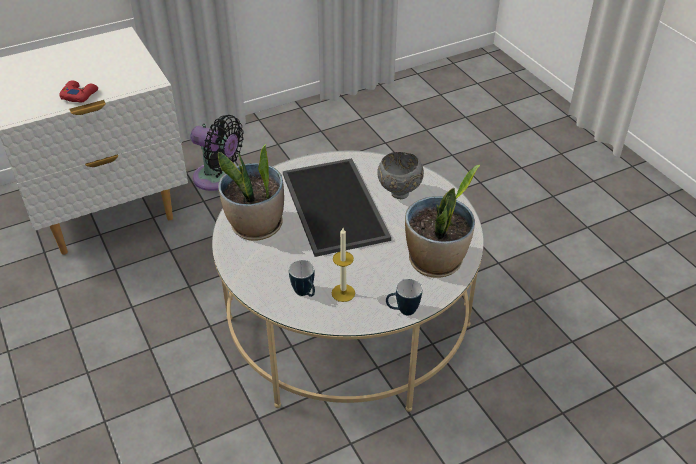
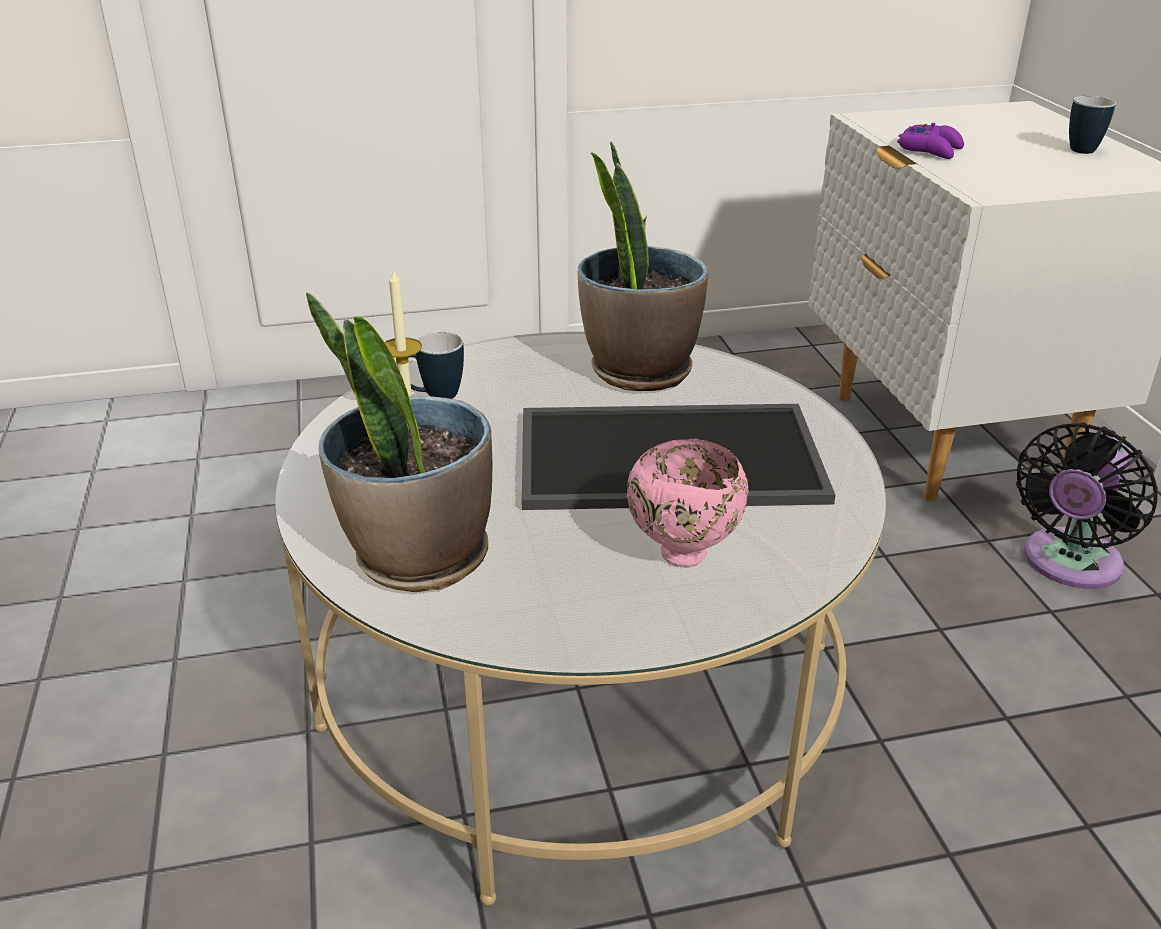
camera: 105 degrees right, 10 degrees down
(79, 95) = (930, 149): red game controller -> purple game controller
(398, 194) = (683, 551): grey bowl -> pink bowl
(402, 311) = (314, 487): mug -> mug (1079, 148)

